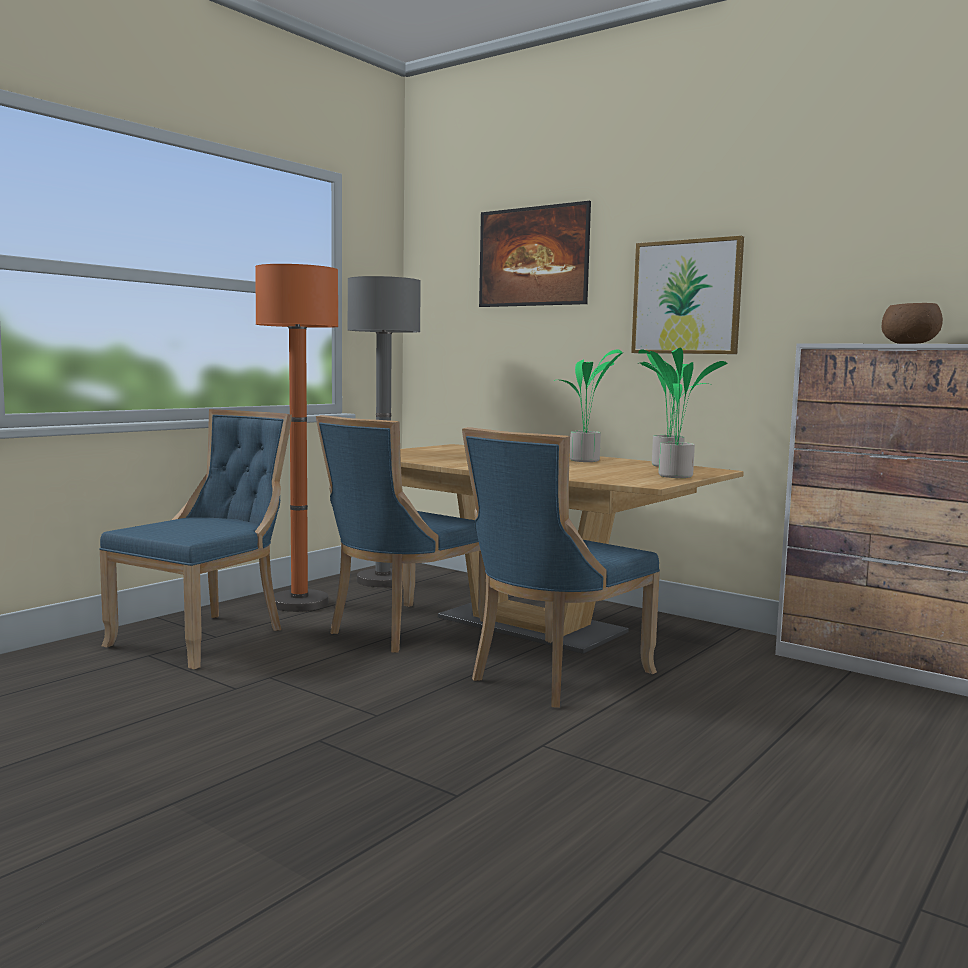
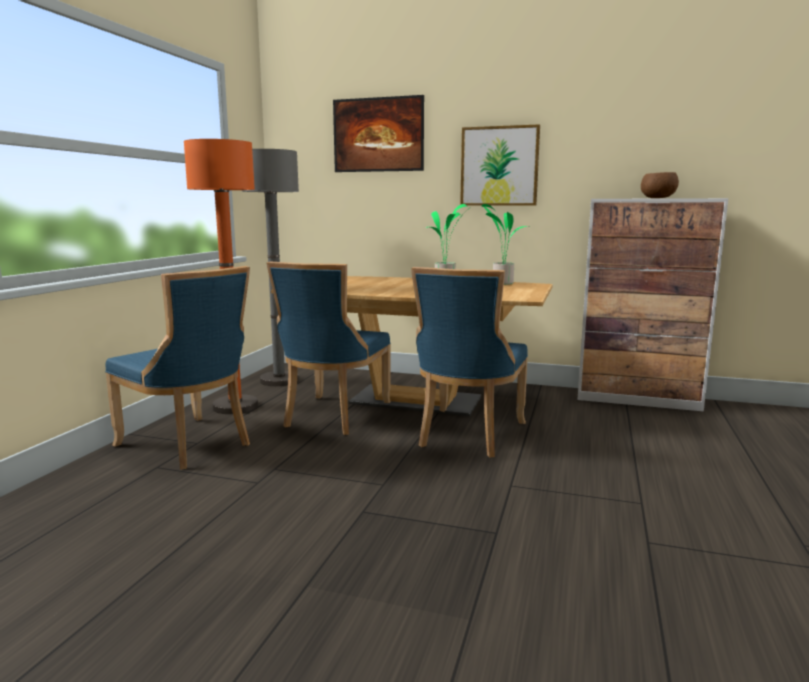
camera: 20 degrees left, 5 degrees up
(205, 637) = (189, 445): blue chair -> blue chair turned 120 degrees clockwise
(673, 476) = (525, 291): potted plant -> none

